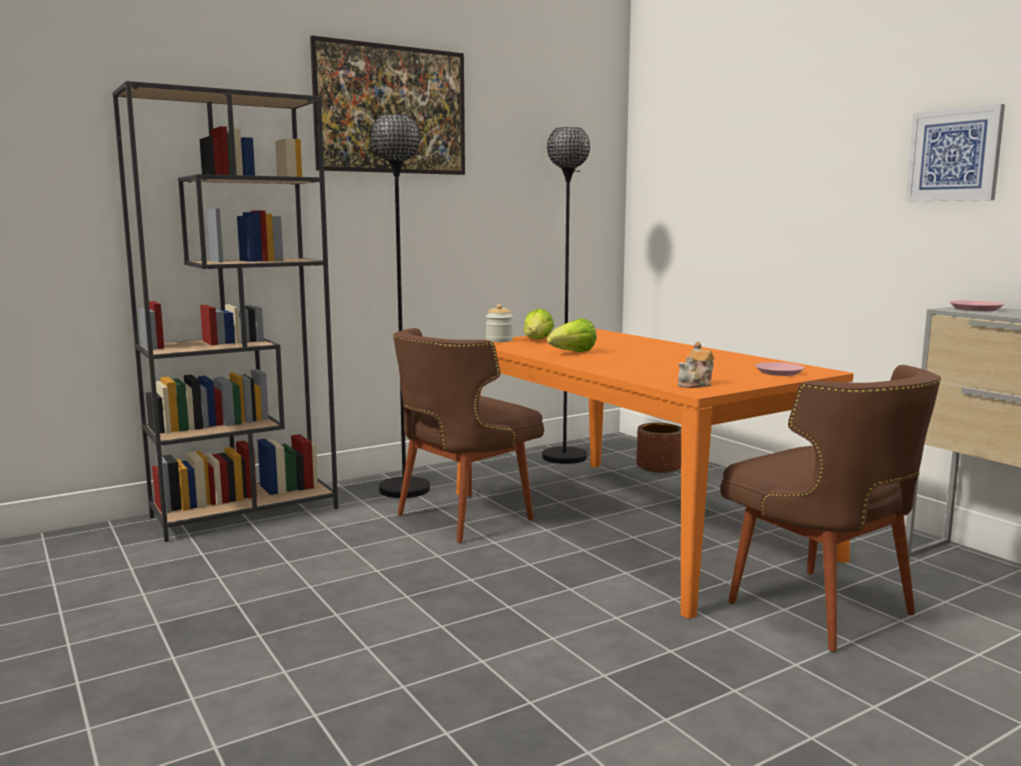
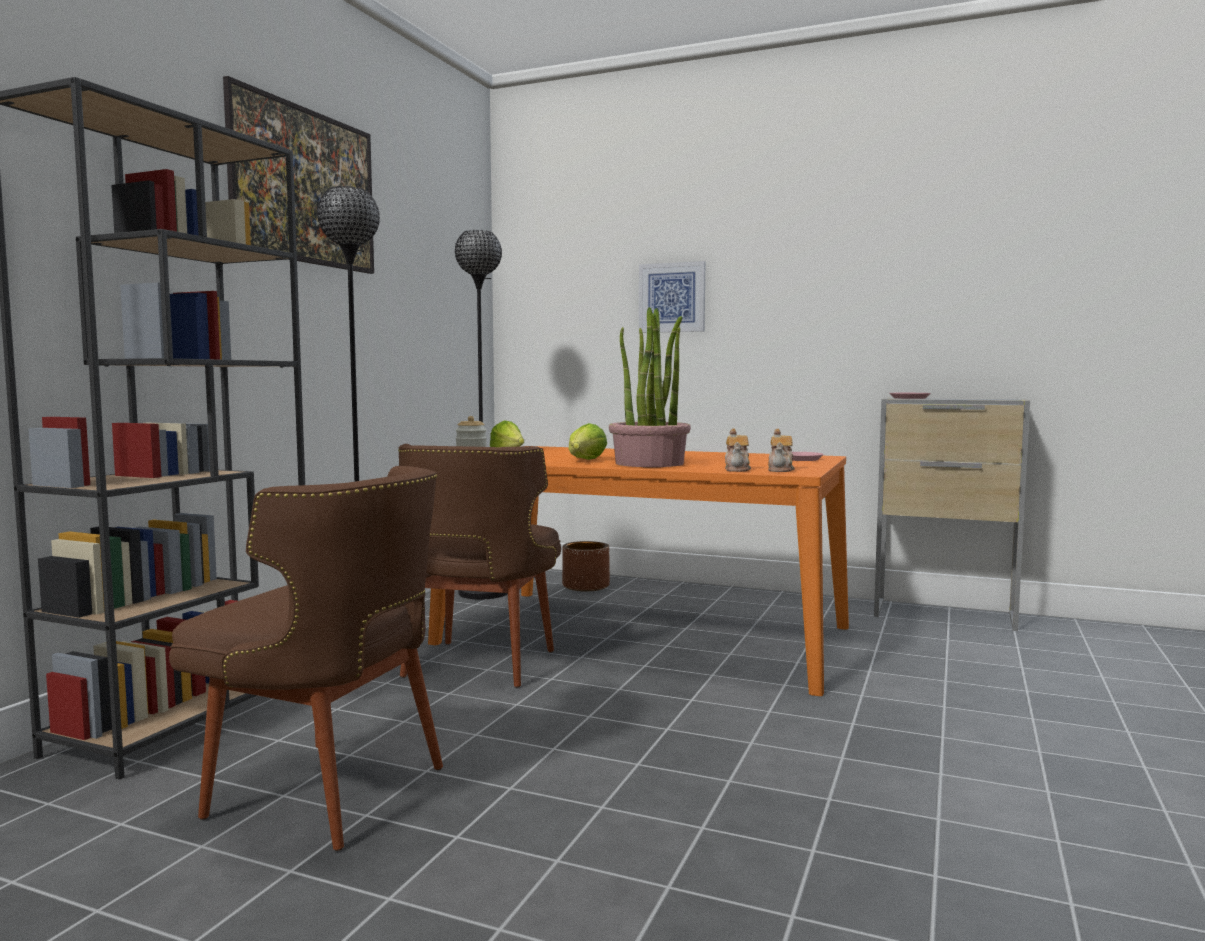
camera: 35 degrees left, 5 degrees down
(610, 362) = (649, 463): none -> potted plant
(657, 379) = (737, 469): none -> teapot
(819, 608) = (888, 664): brown chair -> brown chair (327, 792)
(954, 155) = (861, 275): picture -> picture (672, 297)

